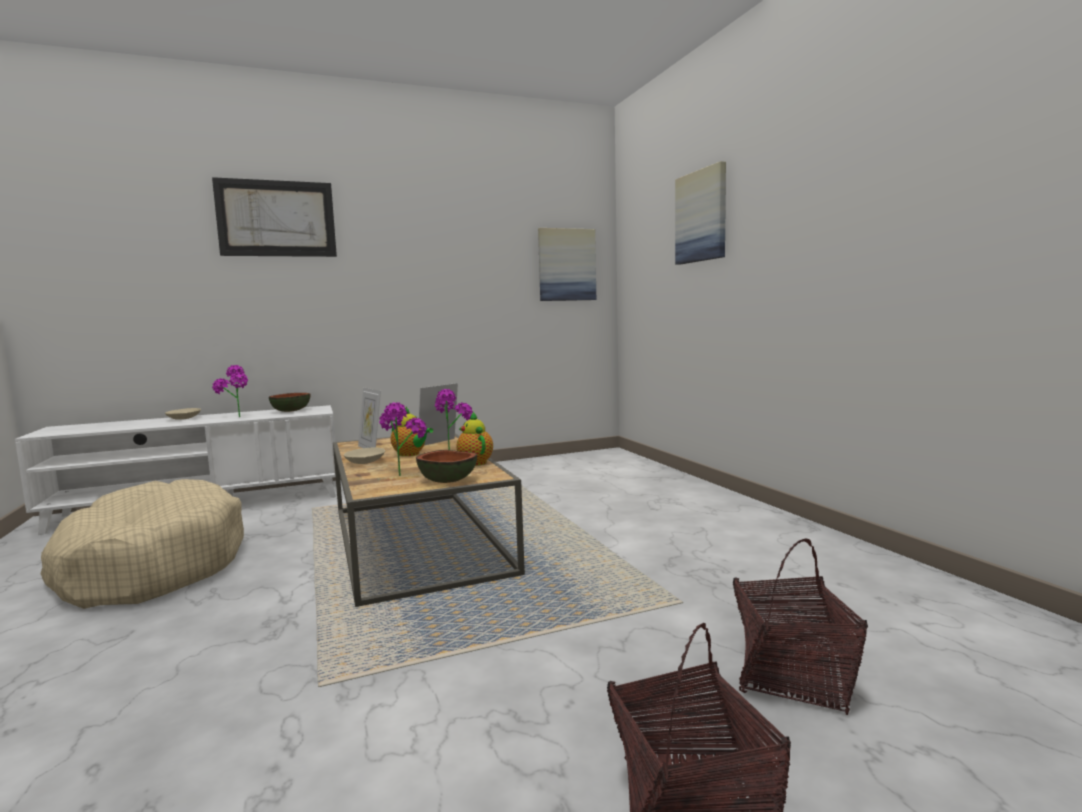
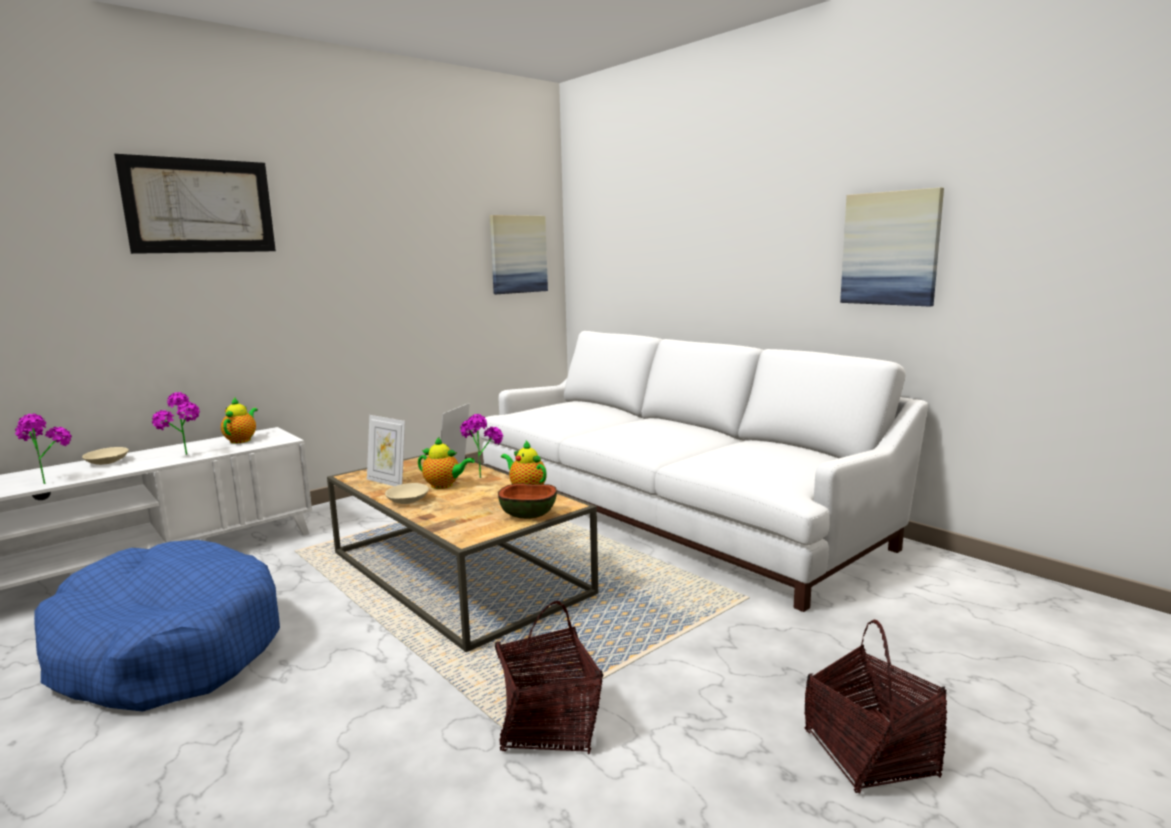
camera: 20 degrees left, 5 degrees up
(150, 566) = (167, 649): beige dog bed -> blue dog bed
(291, 411) = (242, 440): bowl -> teapot
(403, 473) = (469, 510): potted plant -> potted plant (49, 481)
(666, 510) = (669, 509): none -> white sofa
(701, 216) = (675, 220): picture -> picture (890, 248)
(792, 677) = (867, 644): basket -> basket (549, 725)

